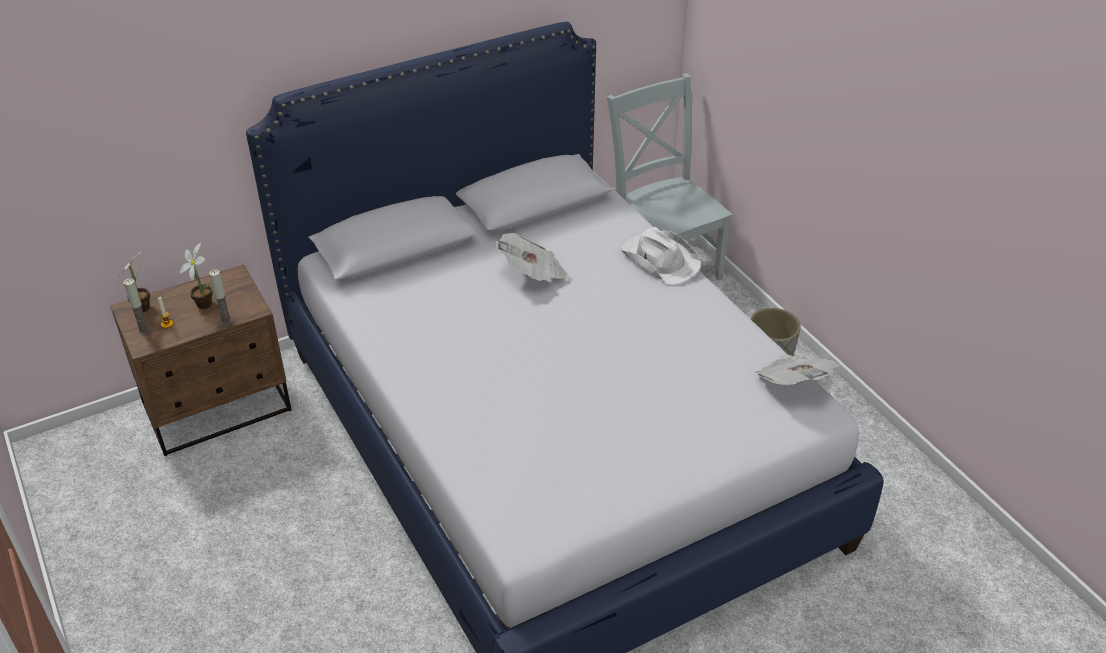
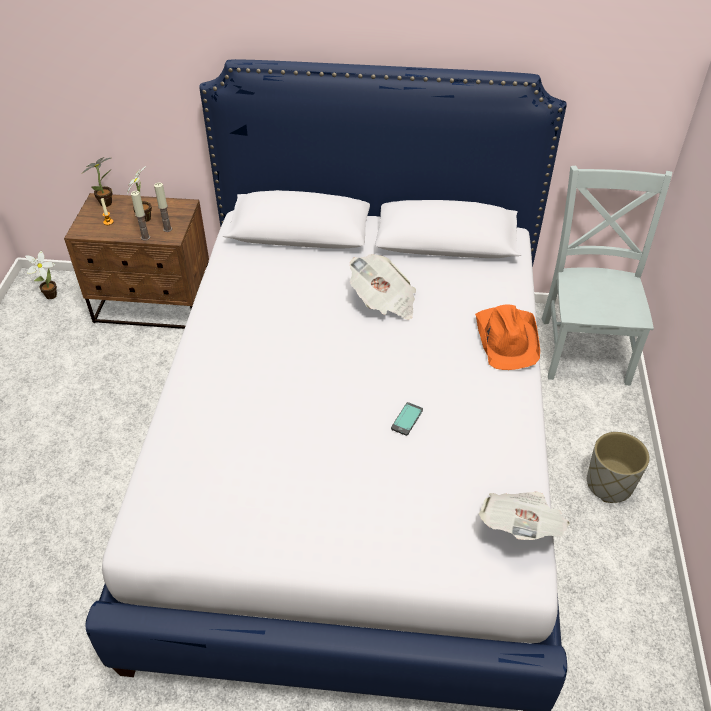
camera: 35 degrees right, 5 degrees up
(81, 455) = (49, 296): none -> potted plant
(144, 330) = (90, 220): candle -> candle (167, 229)
(643, 353) = (407, 419): none -> phone
(660, 259) = (507, 338): white hat -> orange hat

